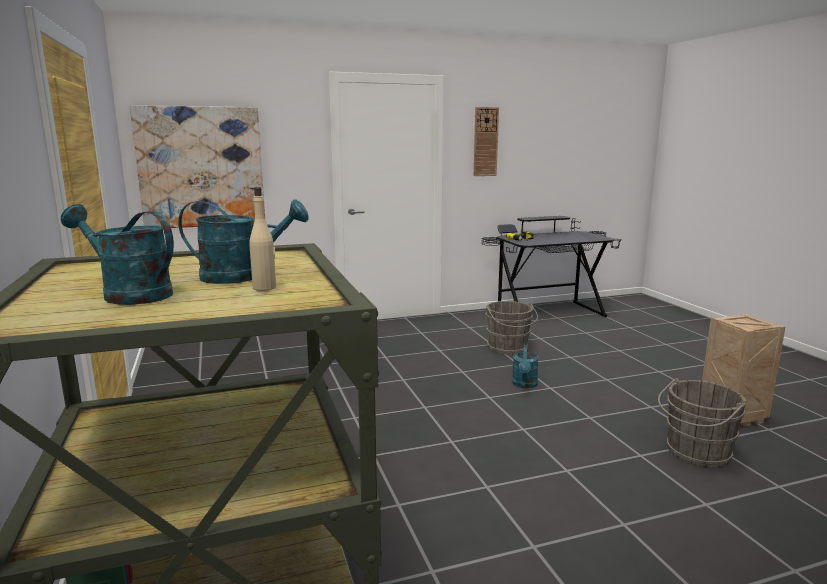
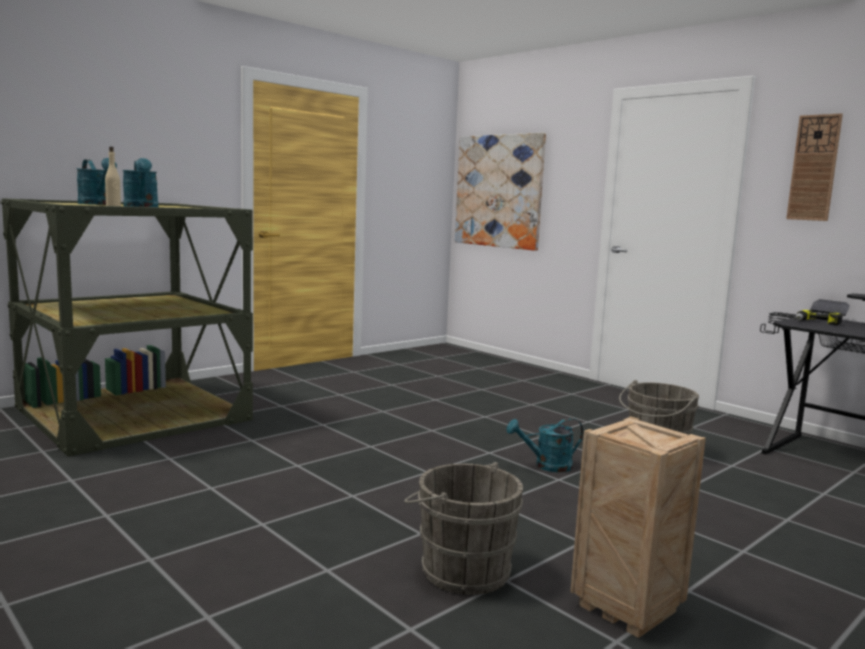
camera: 65 degrees right, 5 degrees down
(129, 294) = (98, 204): turquoise watering can -> turquoise watering can turned 135 degrees clockwise

